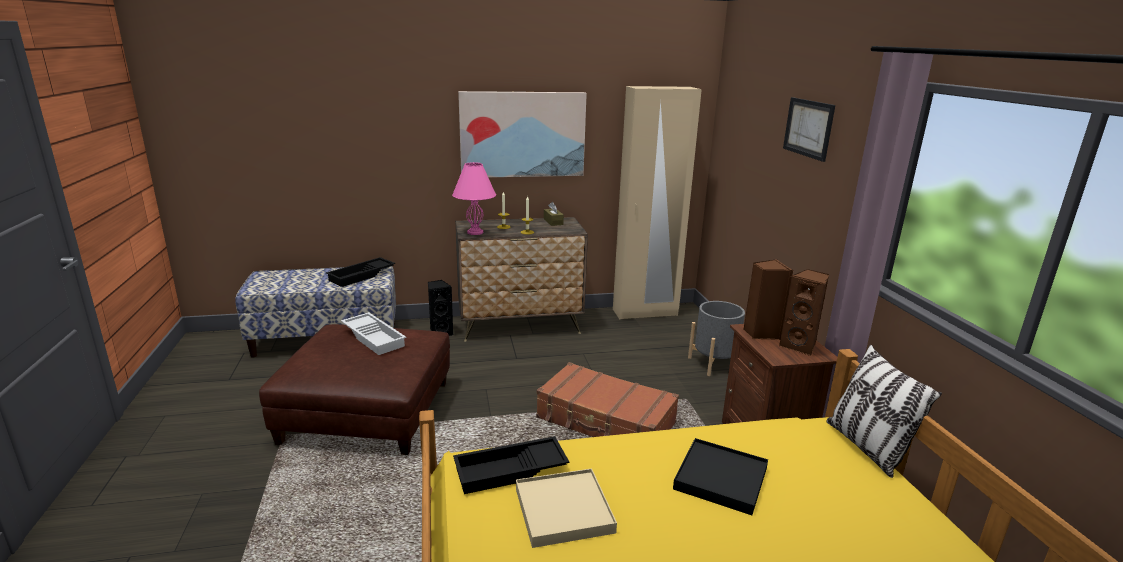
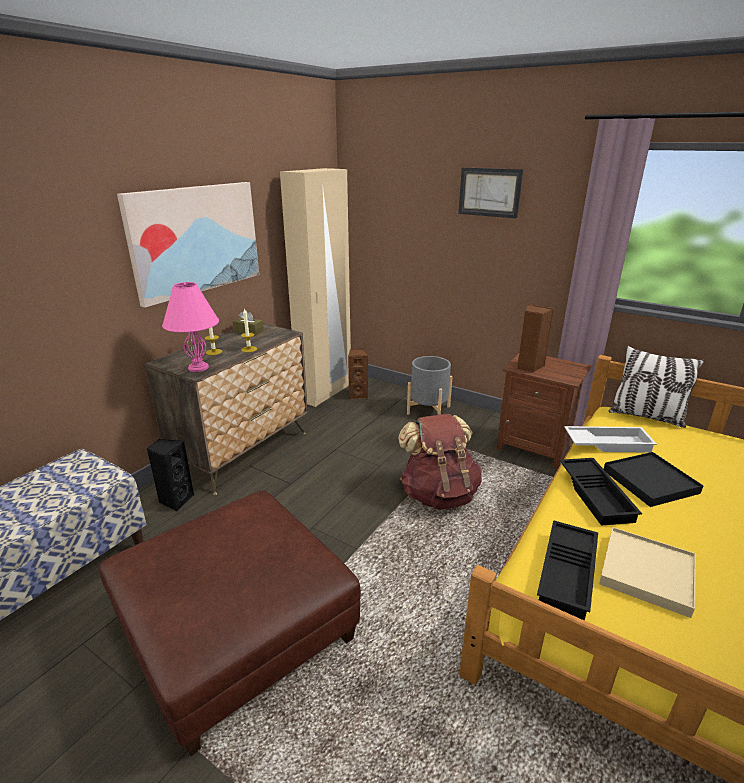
camera: 45 degrees left, 5 degrees up
(362, 276) = (66, 478): black tray -> black tray (597, 495)
(375, 337) = (213, 539): white tray -> white tray (607, 443)
(605, 421) = (438, 494): brown suitcase -> brown backpack
(800, 346) = (560, 366): brown speaker -> brown speaker (358, 395)

